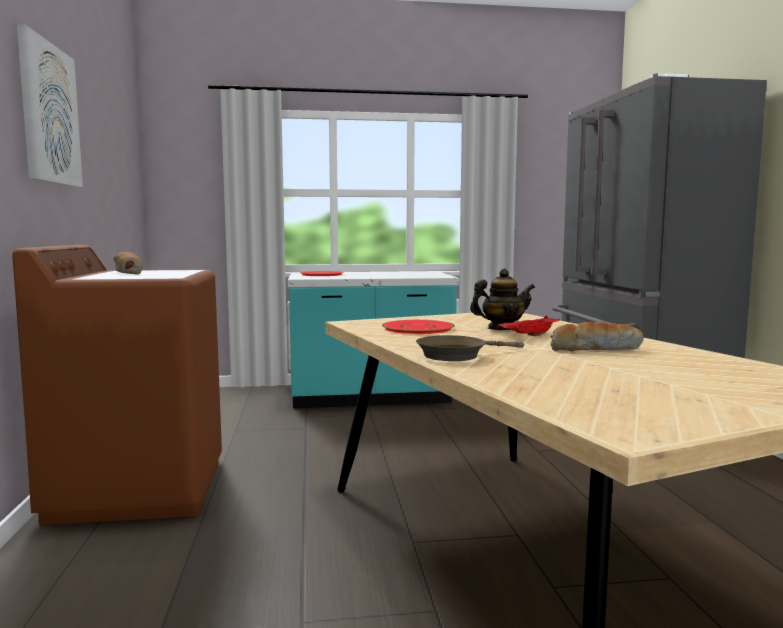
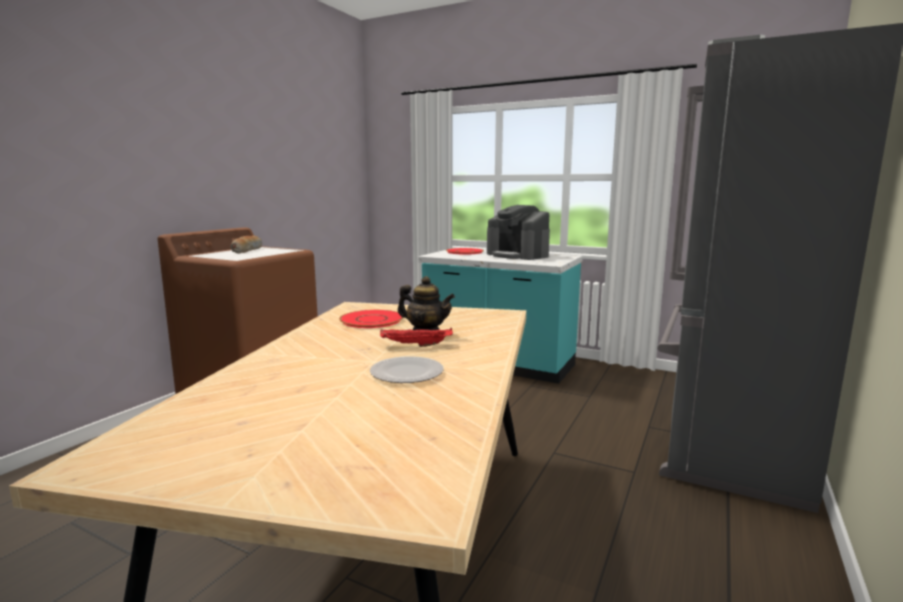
camera: 35 degrees right, 5 degrees up
(48, 114) = (221, 139): picture -> none
(385, 274) = (518, 255): none -> coffee machine
(456, 355) = (289, 355): brown frying pan -> none
(595, 349) = (408, 373): bread -> plate

